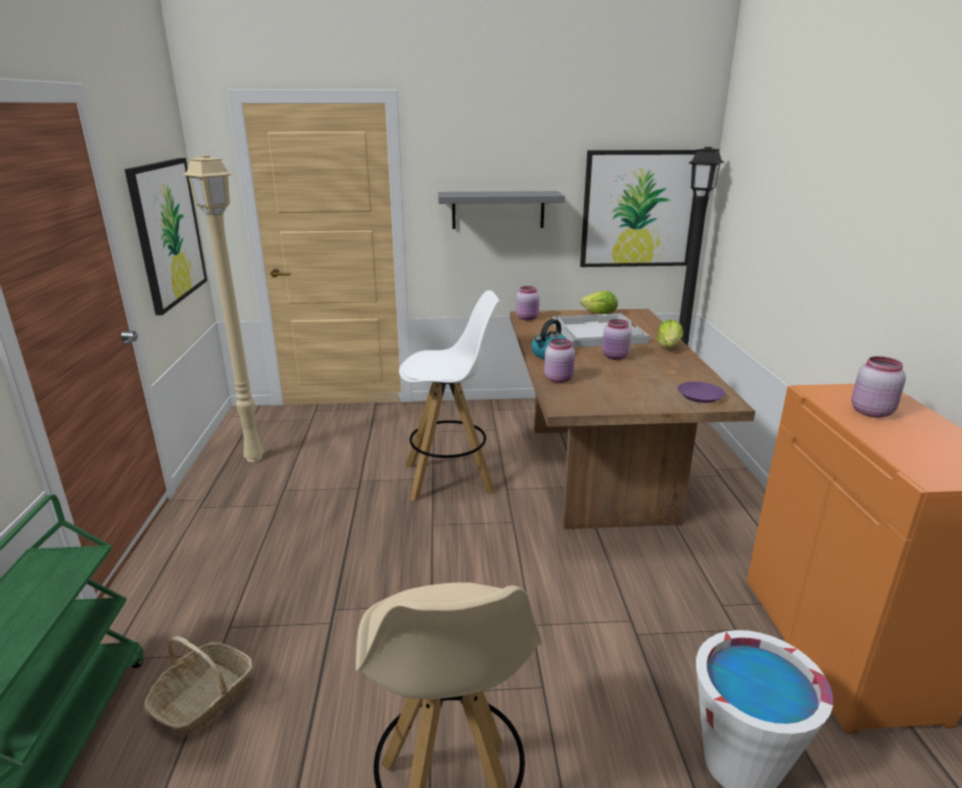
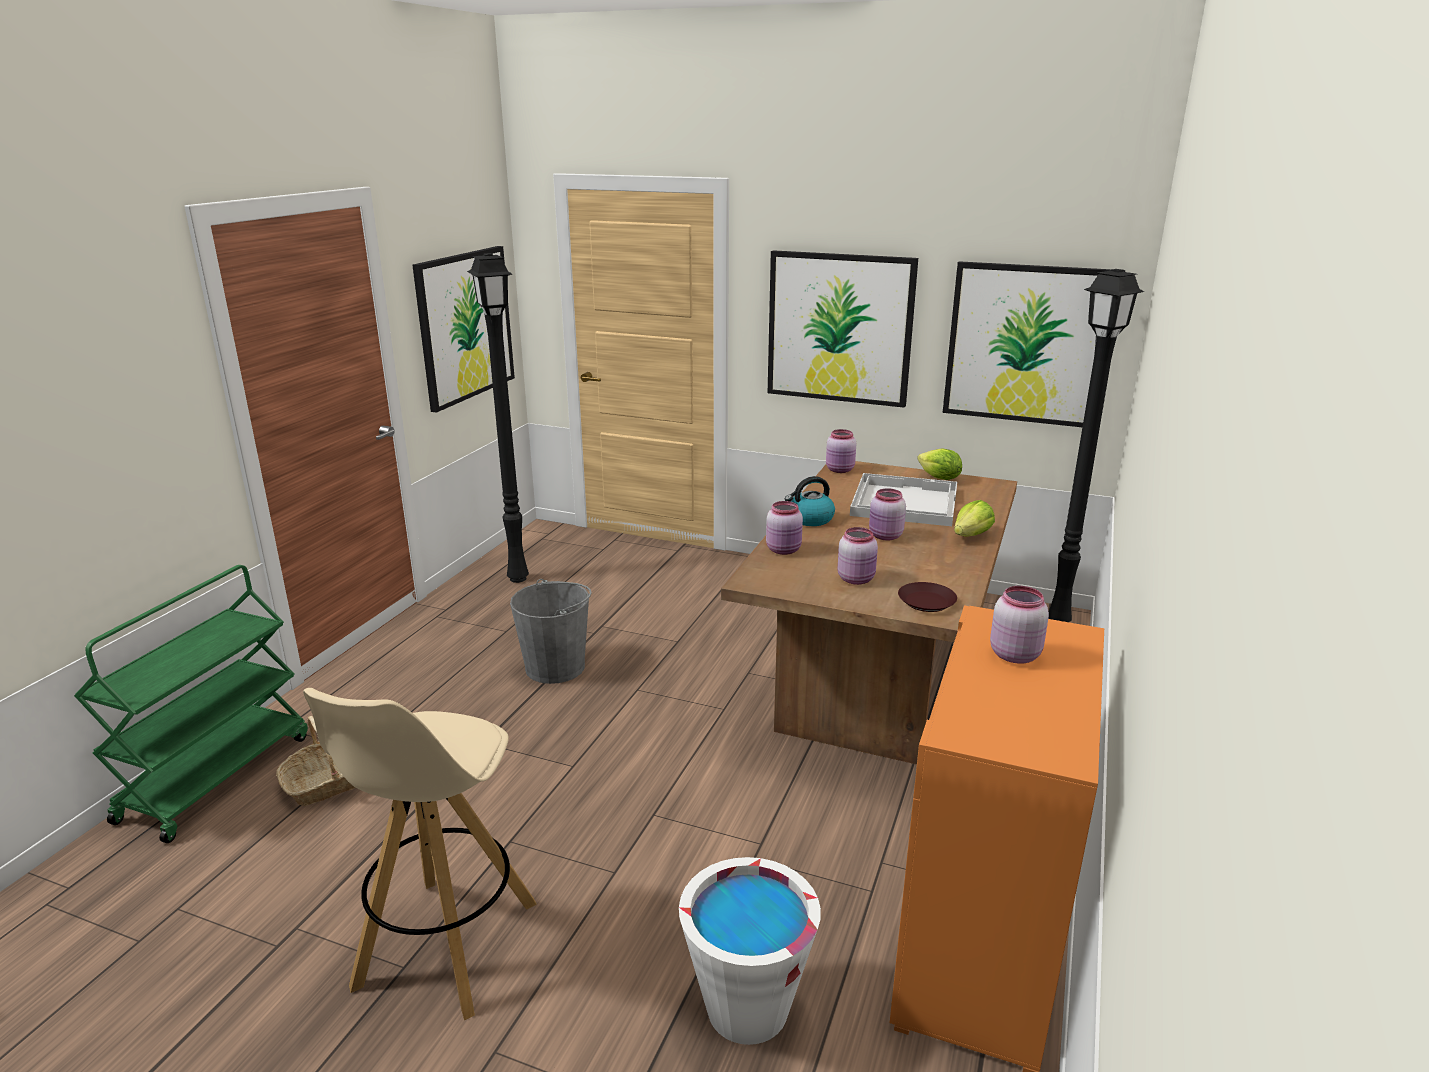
camera: 25 degrees right, 0 degrees up
(254, 457) = (519, 578): beige floor lamp -> black floor lamp
(348, 524) = (556, 667): none -> grey bucket
(450, 478) = (696, 646): white stool -> none
(498, 210) = (839, 328): grey shelf -> picture
(635, 390) = (857, 579): none -> pink jar
(700, 396) = (926, 602): purple plate -> brown plate

